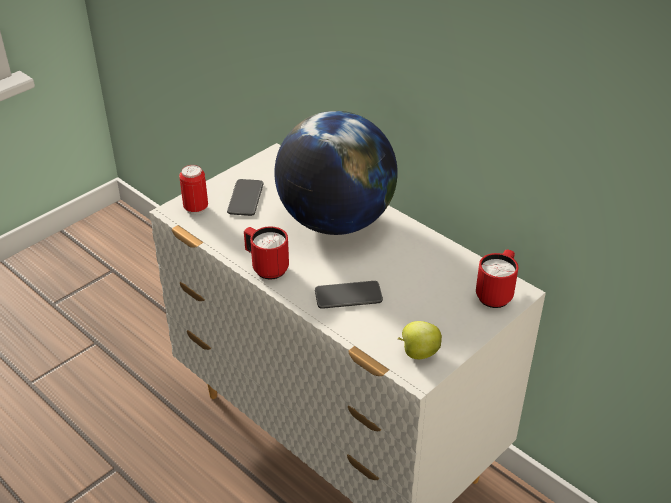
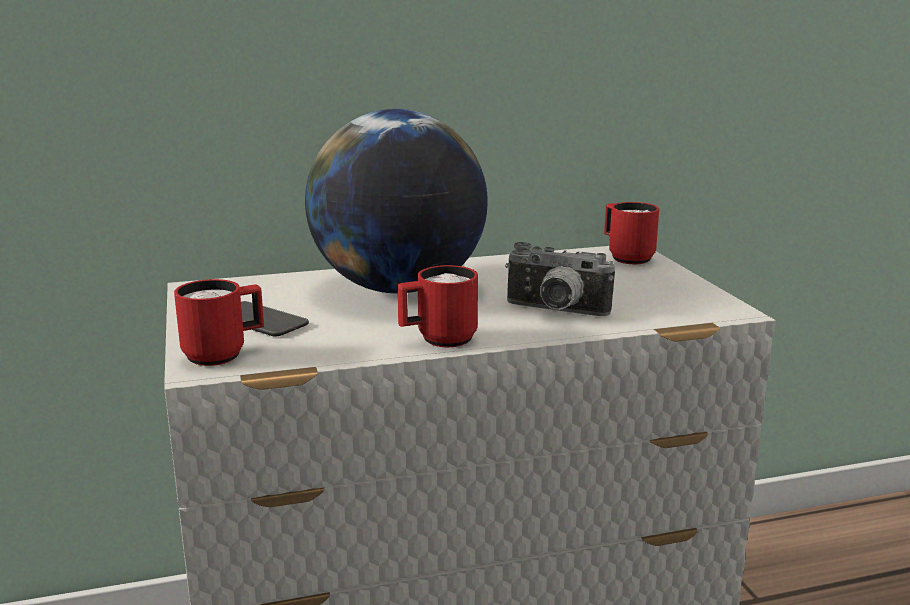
camera: 60 degrees left, 20 degrees down
(196, 208) = (224, 354): can -> red mug
(348, 296) = (555, 312): phone -> camera
(418, 353) = (694, 304): apple -> none

